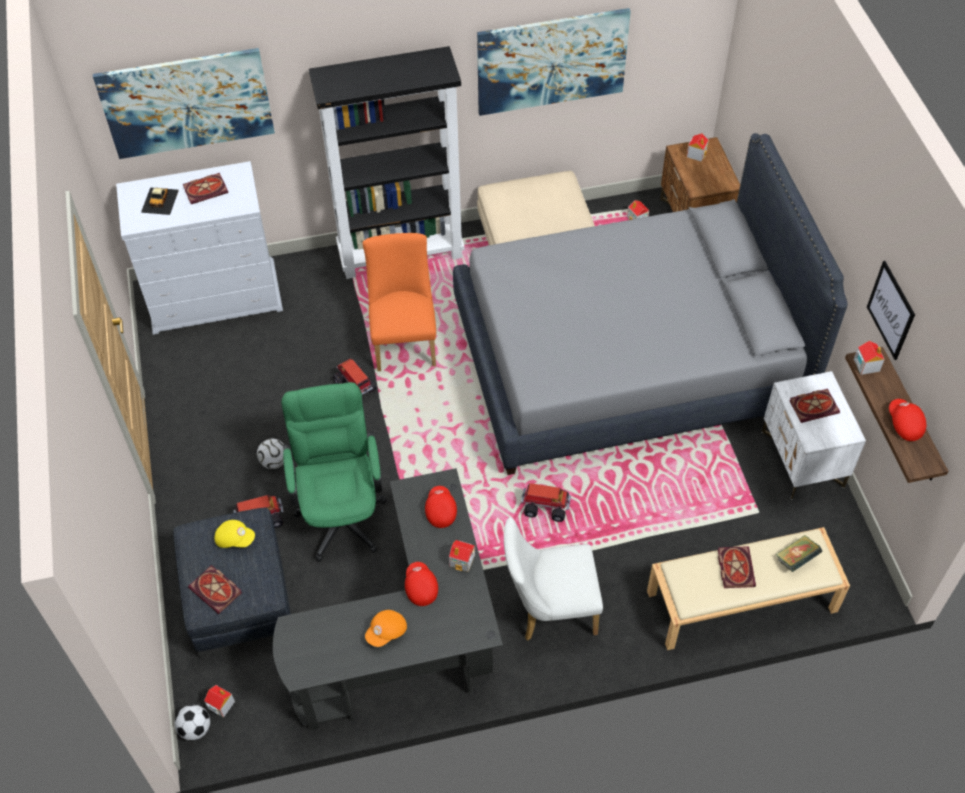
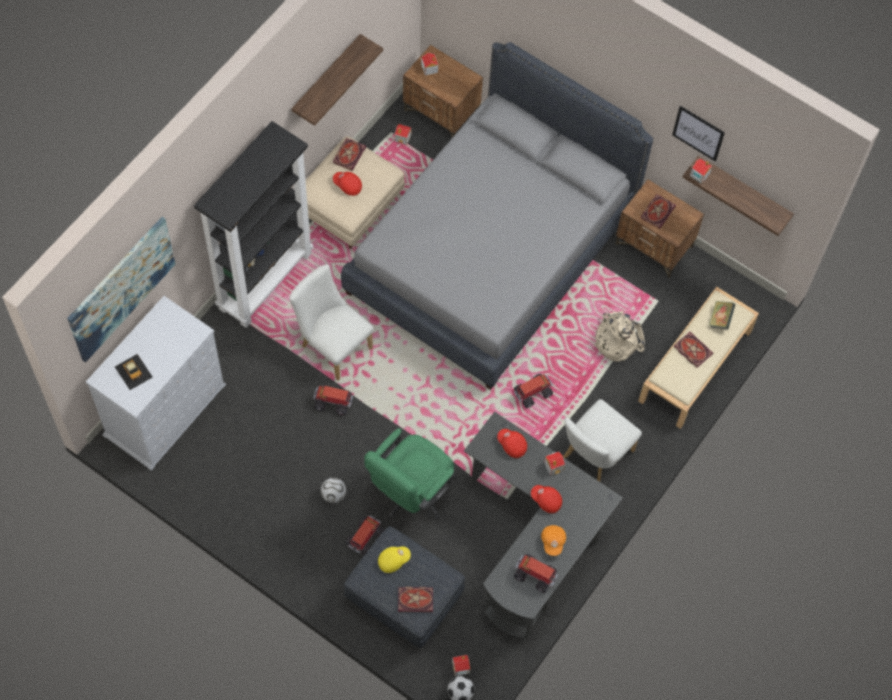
camera: 45 degrees left, 10 degrees up
(206, 189) = (157, 339): book -> book (349, 154)
(335, 651) = (535, 575): none -> toy truck
(341, 511) = (410, 493): green office chair -> green office chair turned 90 degrees counterclockwise
(404, 340) = (332, 344): orange chair -> white chair
(552, 61) = (326, 78): picture -> shelf
(679, 518) = (616, 339): none -> beige backpack
(803, 460) = (654, 246): white nightstand -> brown nightstand
(904, 424) = (749, 200): red cap -> red cap (347, 186)

